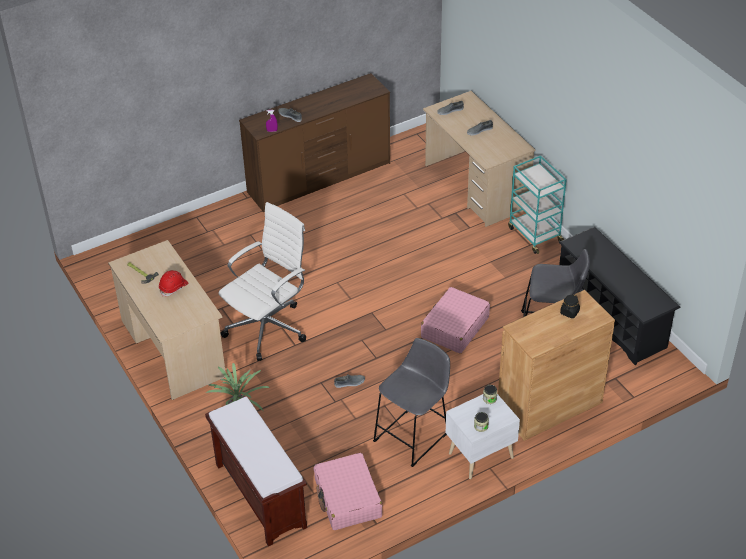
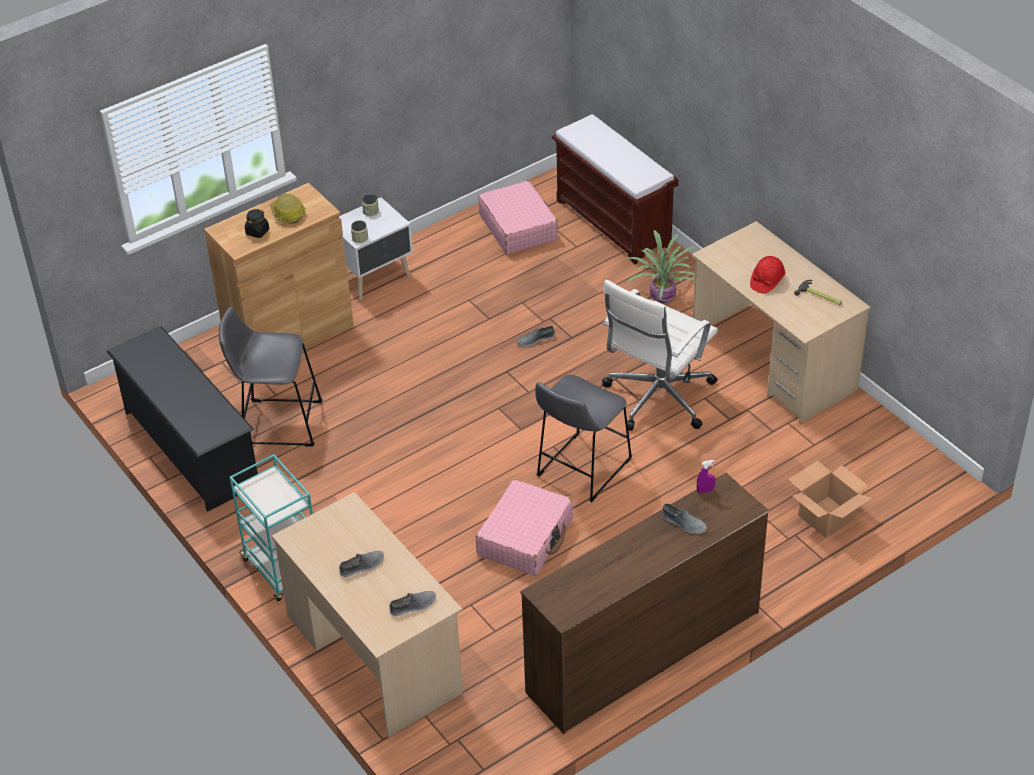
camera: 175 degrees right, 0 degrees up
(183, 240) = (826, 517): none -> cardboard box
(414, 435) = (451, 291): grey stool -> grey stool (580, 470)
(454, 327) = (406, 417): pink suitcase -> pink suitcase (525, 537)
(546, 327) = (288, 214): none -> hard hat

